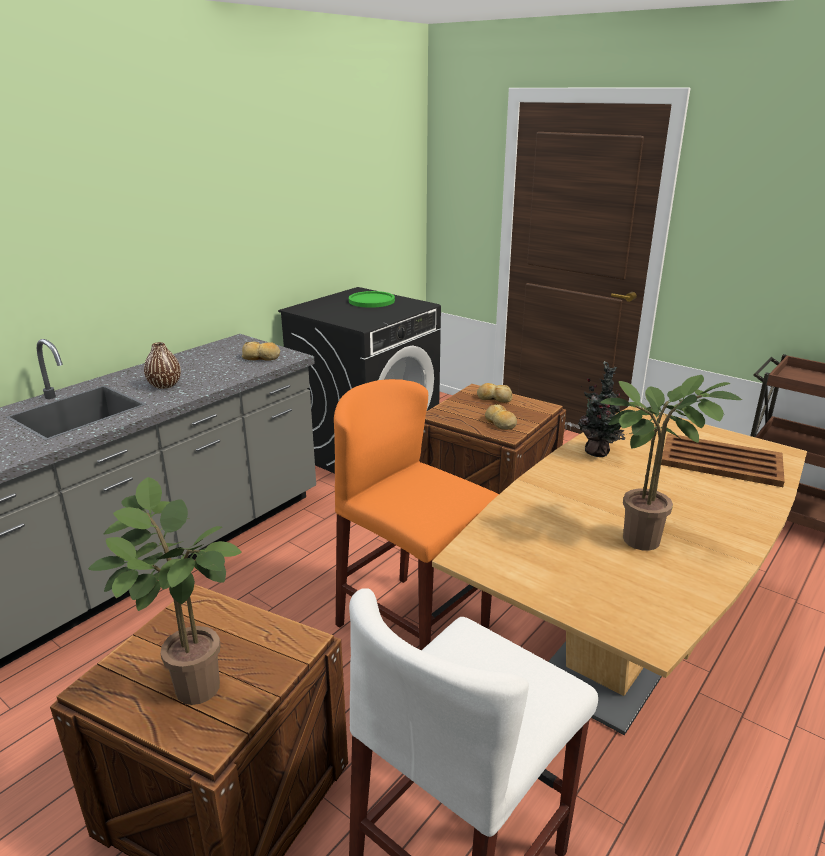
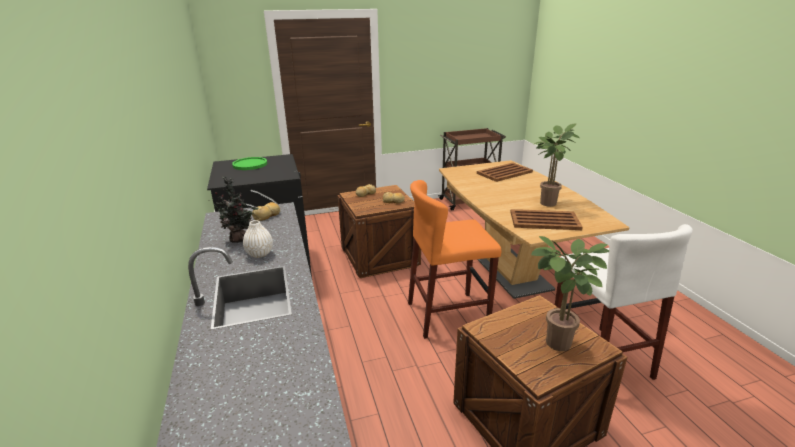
camera: 55 degrees left, 0 degrees up
(164, 385) = (260, 254): brown vase -> white vase
(548, 552) = (543, 220): none -> brown tray
(599, 453) = (474, 187): potted plant -> potted plant (240, 239)

